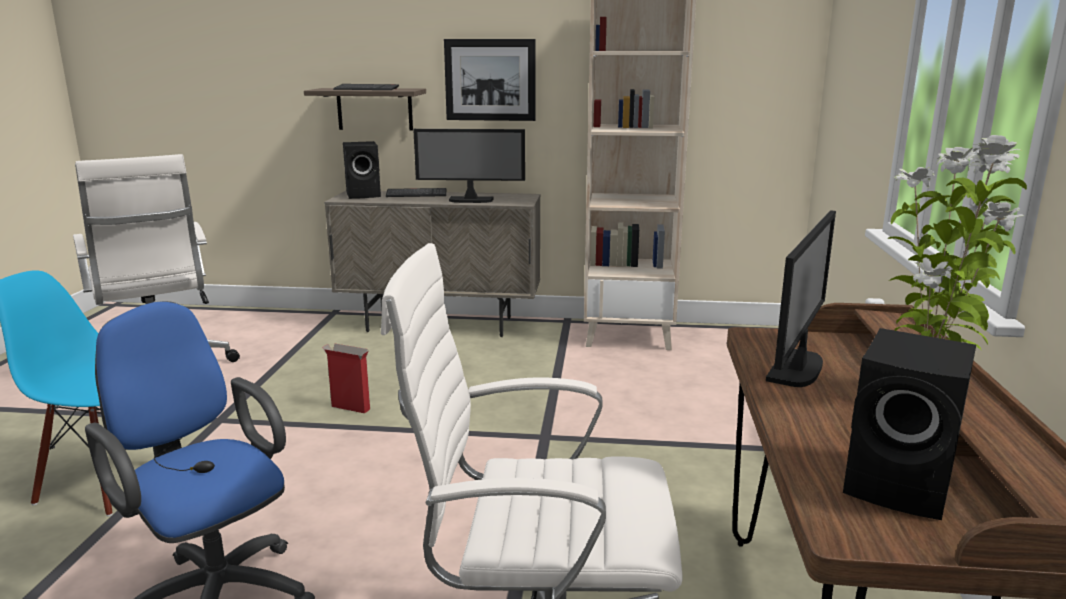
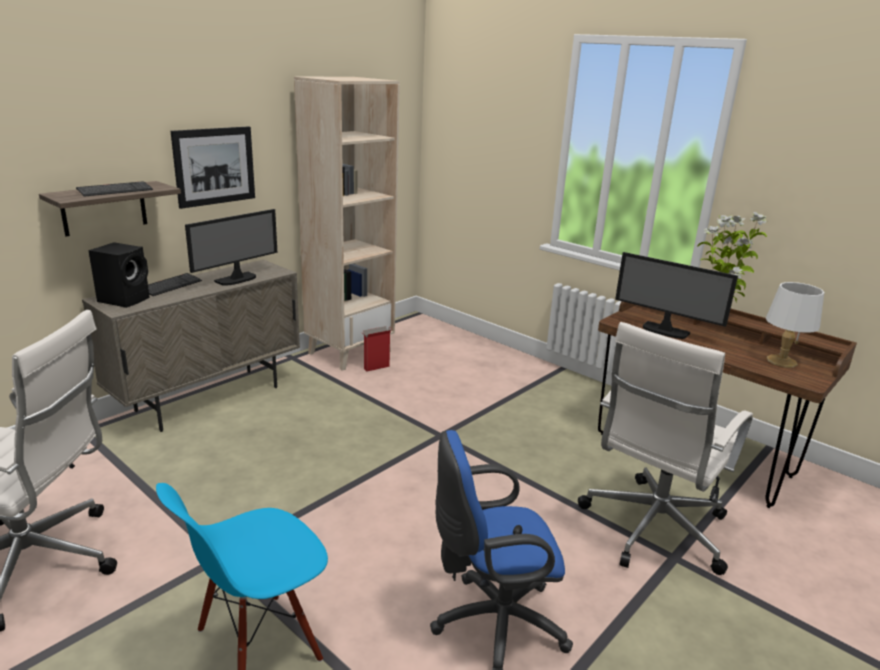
camera: 55 degrees left, 5 degrees up
(350, 408) = (295, 487): cardboard box -> cardboard box (376, 368)
(797, 369) = (664, 331): monitor -> monitor turned 150 degrees clockwise
(902, 486) = (781, 361): black speaker -> white table lamp

